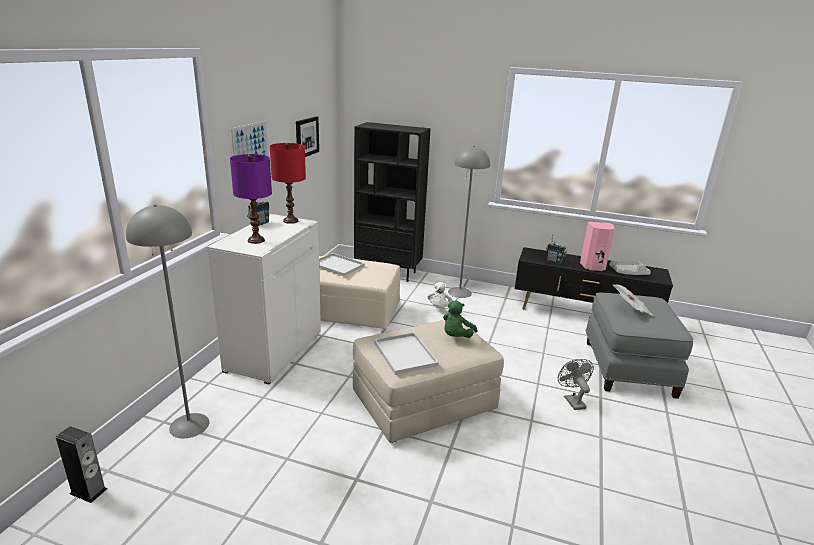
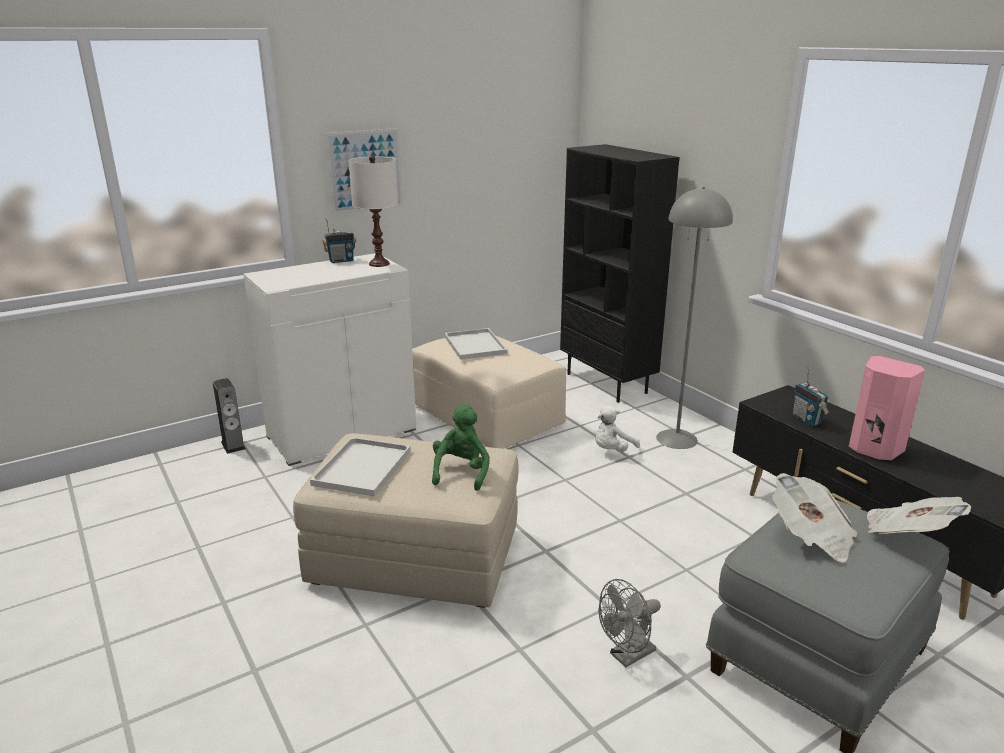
camera: 40 degrees right, 0 degrees up
(88, 491) = (38, 498): speaker -> speaker (233, 445)
(189, 425) = (173, 476): grey floor lamp -> none
(256, 240) = (298, 276): purple table lamp -> none
(290, 221) = (379, 264): red table lamp -> white table lamp
(306, 137) = (493, 159): picture -> none
(456, 337) = (461, 472): green plush toy -> green plush toy turned 120 degrees clockwise
(572, 400) = (627, 656): grey fan -> grey fan turned 150 degrees counterclockwise
(629, 272) = (942, 480): grey tray -> none
(652, 297) = (907, 534): none -> newspaper

